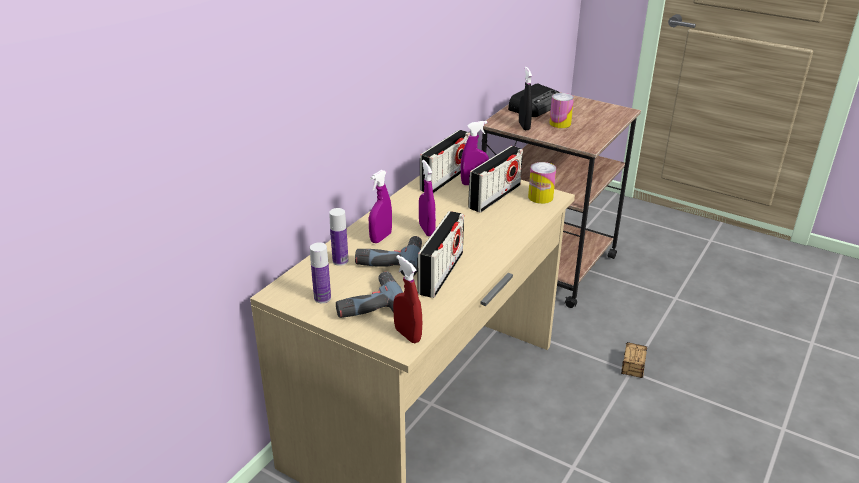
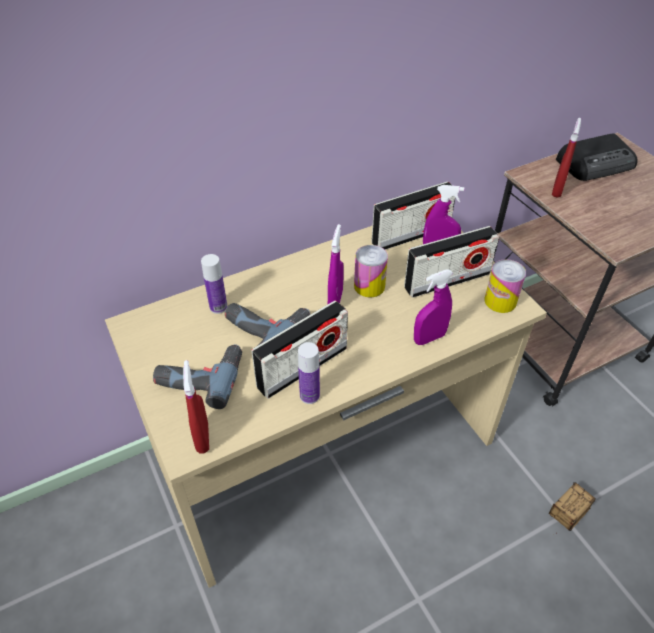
camera: 30 degrees right, 15 degrees up
(322, 298) = (164, 349): bottle -> bottle (309, 395)
(381, 238) = (281, 292): purple spray bottle -> purple spray bottle (429, 338)
(524, 126) = (557, 190): black spray bottle -> red spray bottle
(560, 123) = (606, 199): can -> can (369, 286)

